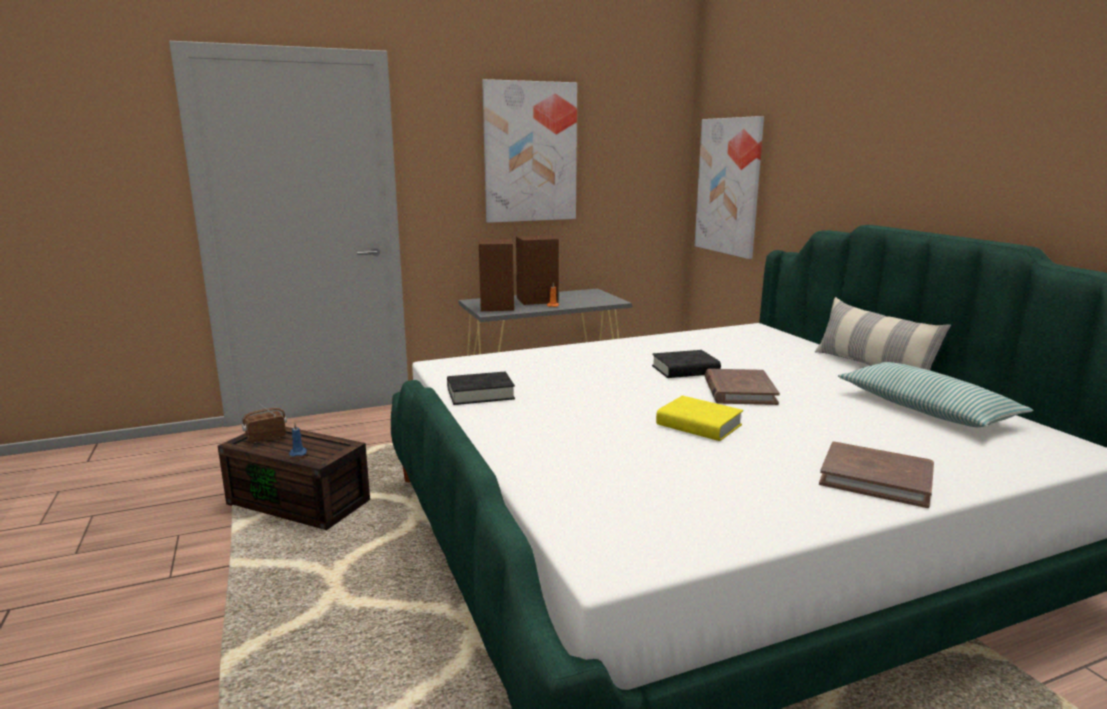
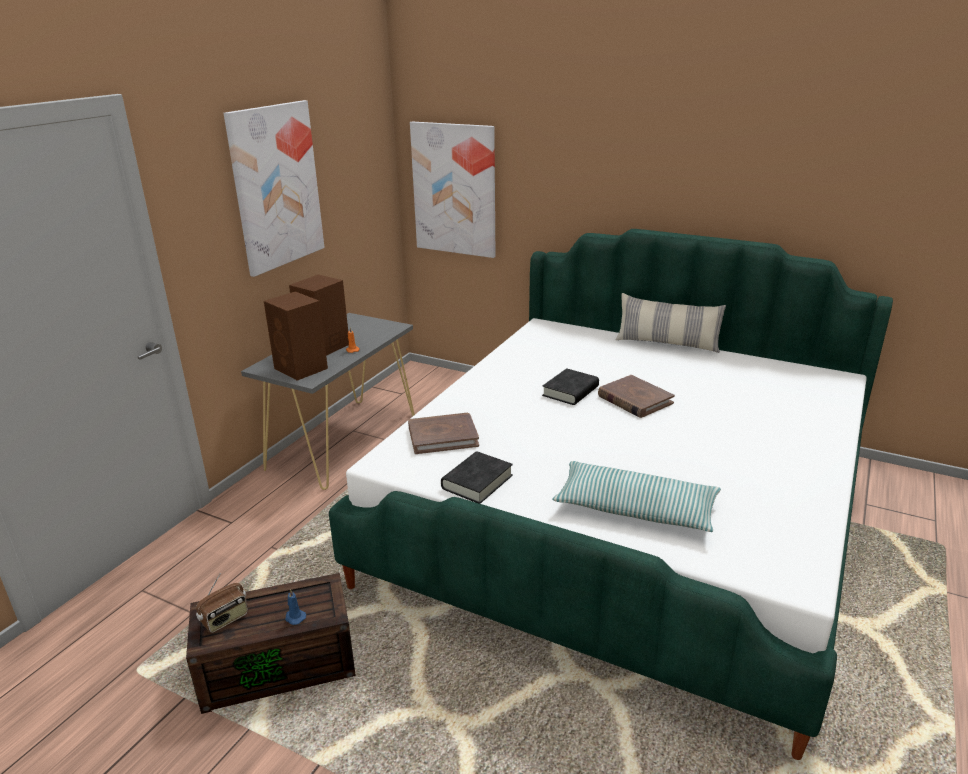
camera: 40 degrees left, 10 degrees up
(266, 437) = (225, 619): radio -> radio turned 150 degrees counterclockwise
(698, 425) = (663, 444): yellow book -> none
(876, 478) = (803, 445): brown book -> brown book (443, 436)
(925, 409) = (744, 374): pillow -> pillow (635, 509)

